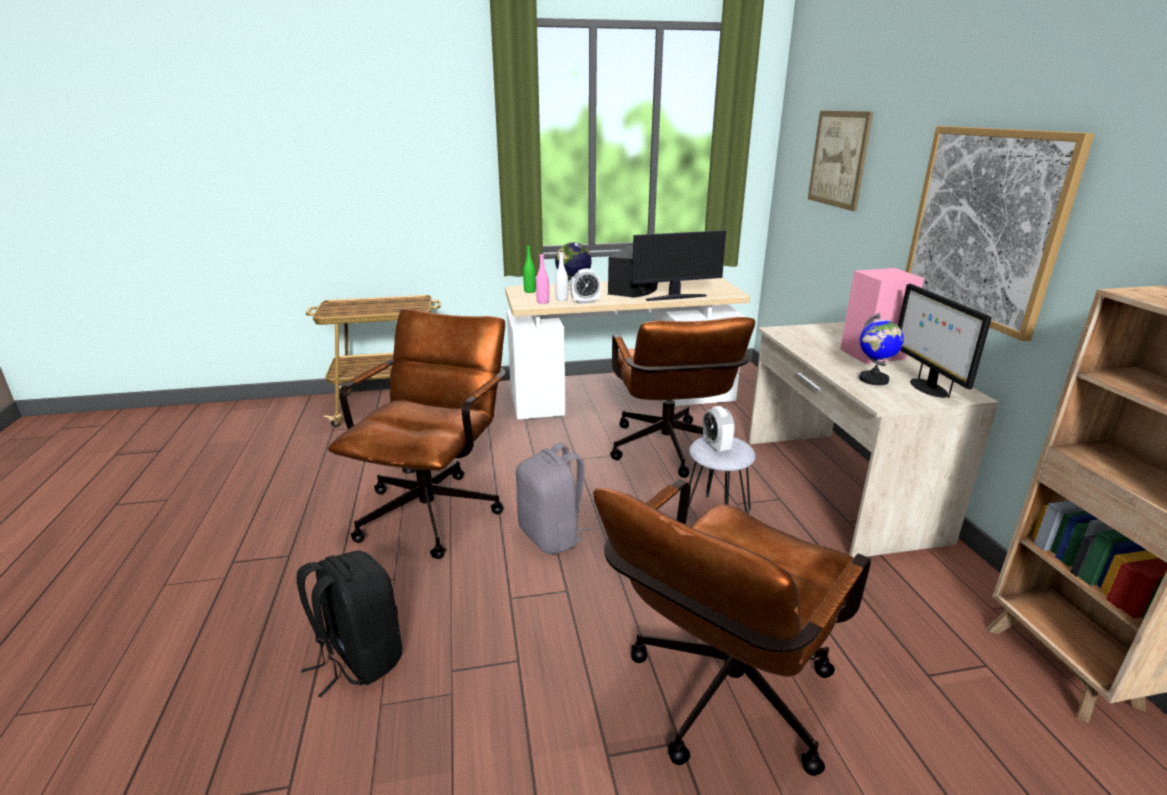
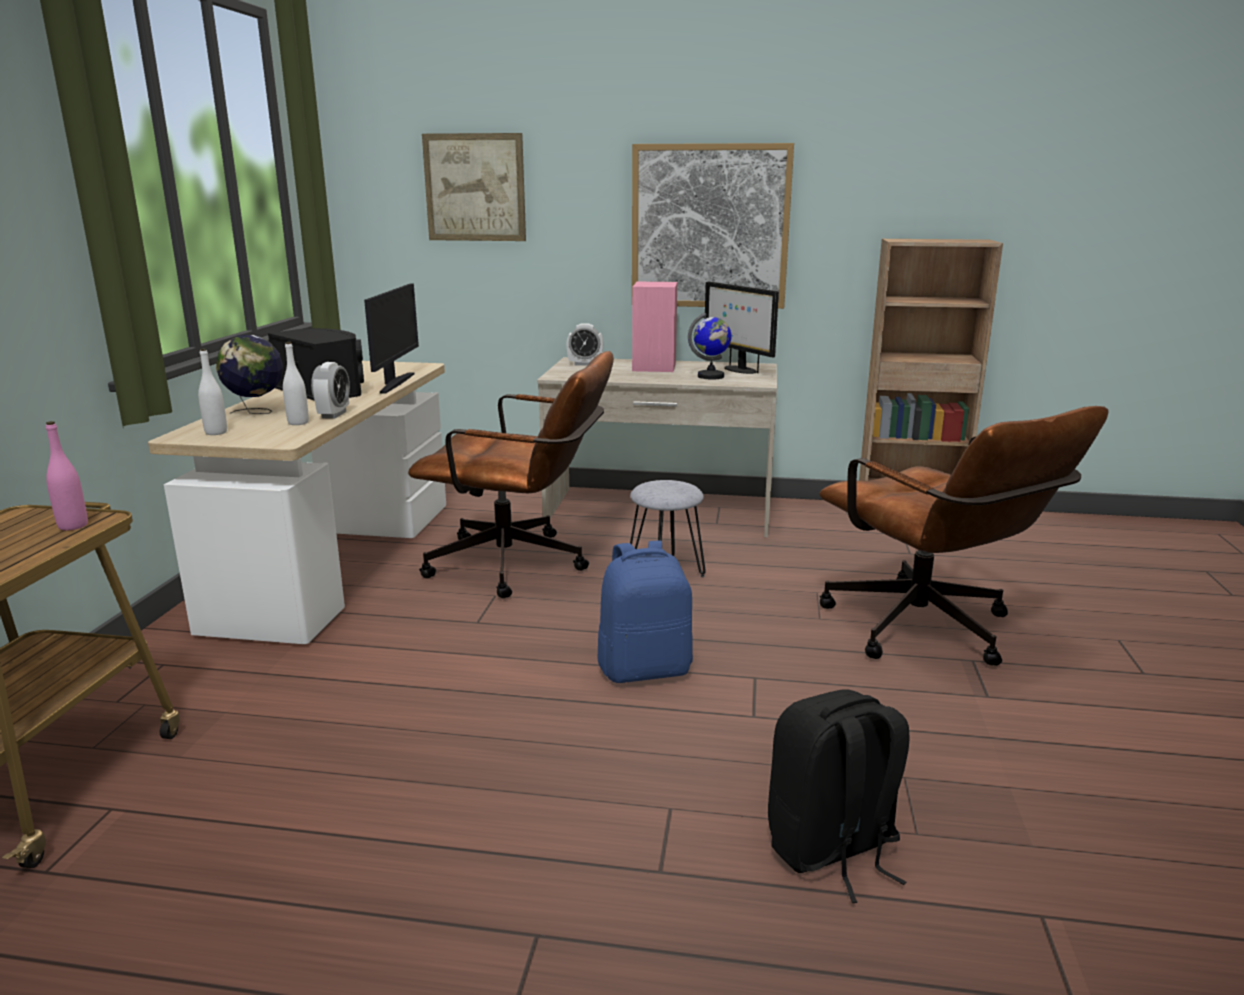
camera: 70 degrees left, 5 degrees down
(436, 507) = (504, 753): brown office chair -> none
(530, 291) = (216, 432): green bottle -> white bottle
(543, 302) = (290, 432): pink bottle -> pink bottle (73, 526)
(552, 536) = (645, 669): grey backpack -> blue backpack
(716, 446) = (666, 490): alarm clock -> alarm clock (585, 364)
(927, 388) = (739, 370): monitor -> monitor turned 45 degrees clockwise

